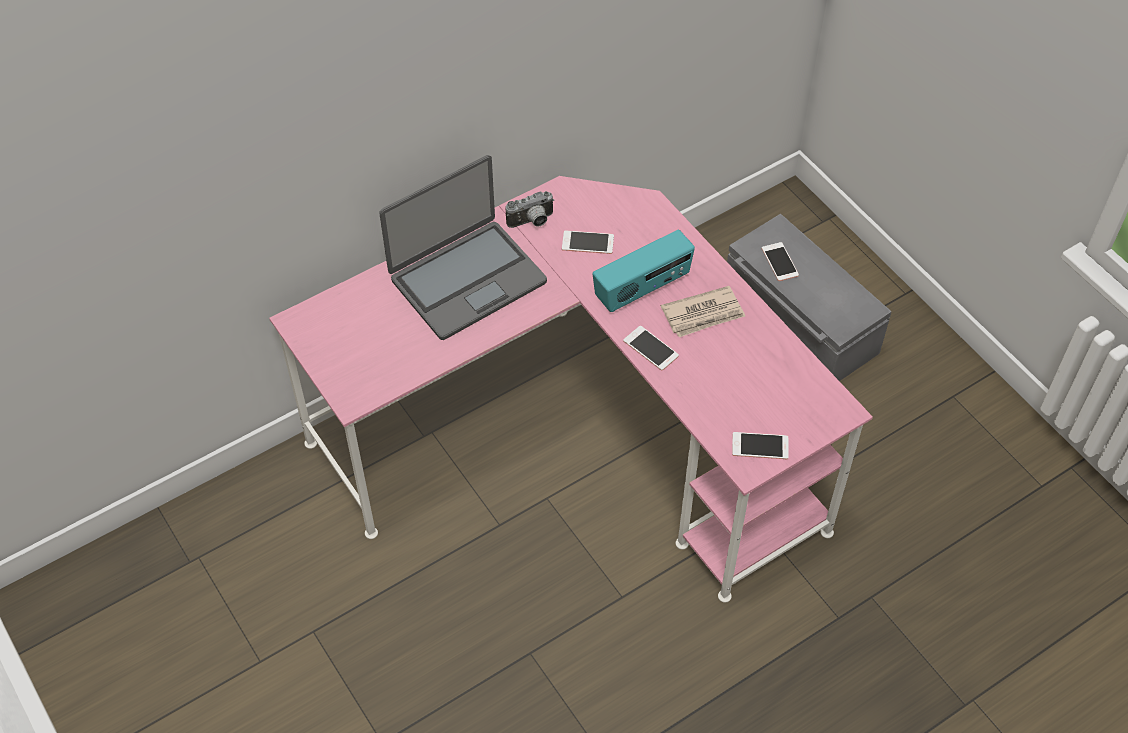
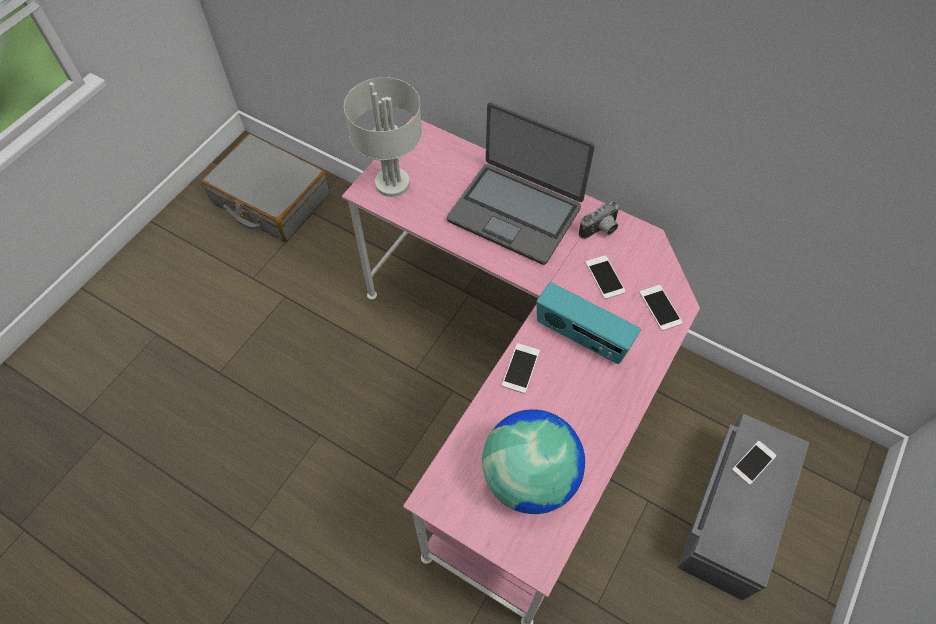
camera: 65 degrees right, 5 degrees up
(140, 600) = (270, 199): none -> grey suitcase
(357, 370) = (393, 182): none -> grey table lamp
(532, 222) = (600, 230): camera -> camera turned 75 degrees counterclockwise
(703, 314) = (582, 396): newspaper -> none
(760, 446) = (460, 500): phone -> phone (660, 308)
(762, 385) = (530, 476): none -> globe

